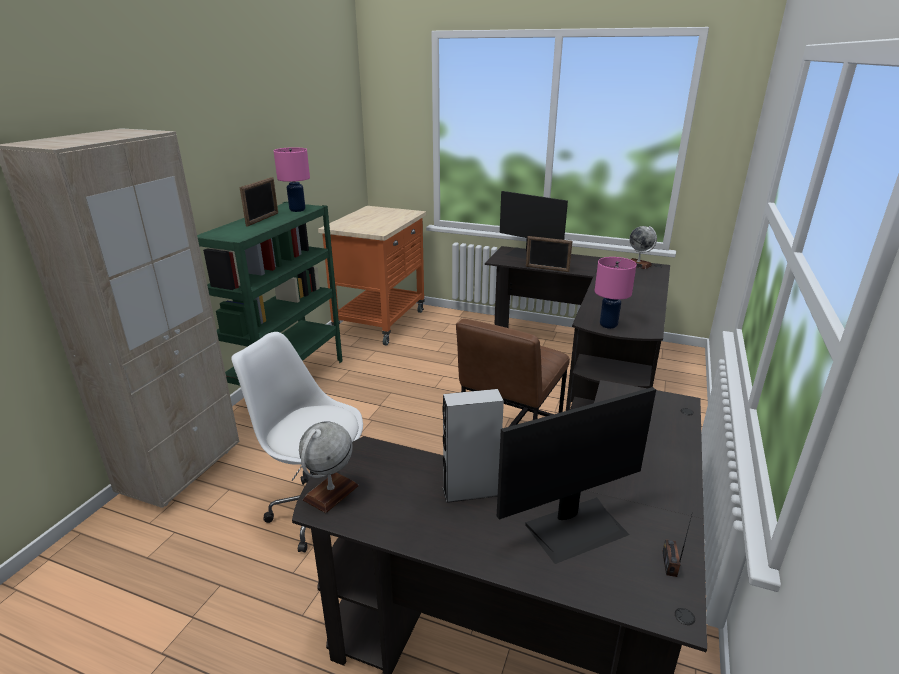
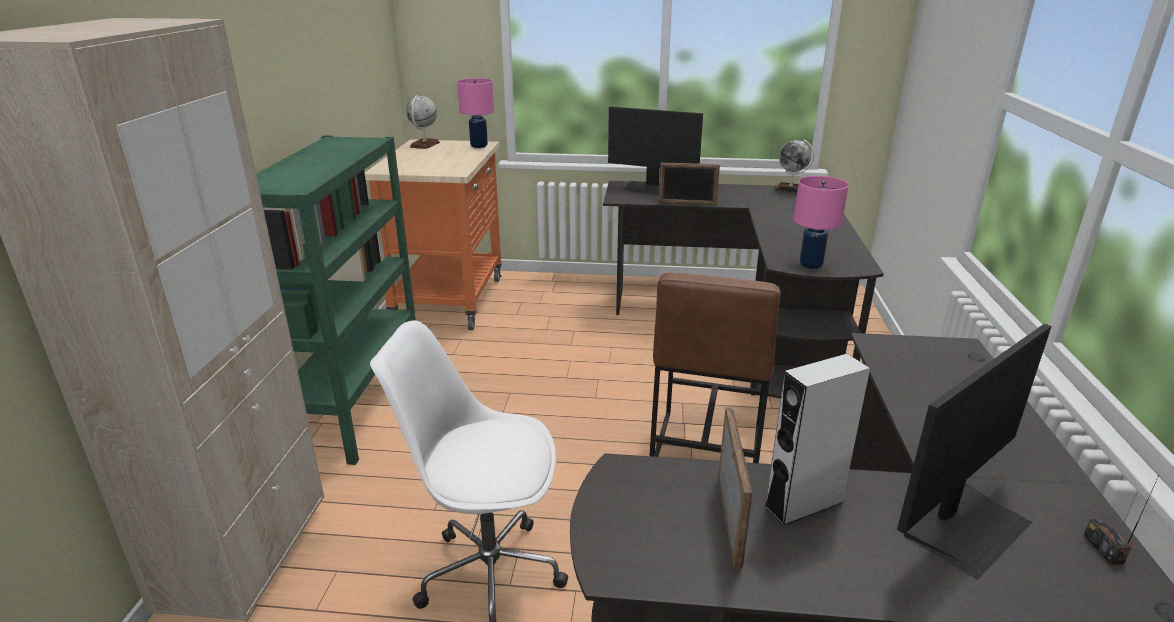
camera: 15 degrees left, 0 degrees up
(263, 219) = (313, 161): picture frame -> picture frame (729, 521)
(297, 210) = (354, 145): pink table lamp -> pink table lamp (478, 146)
(331, 493) = (616, 543): globe -> globe (425, 145)

